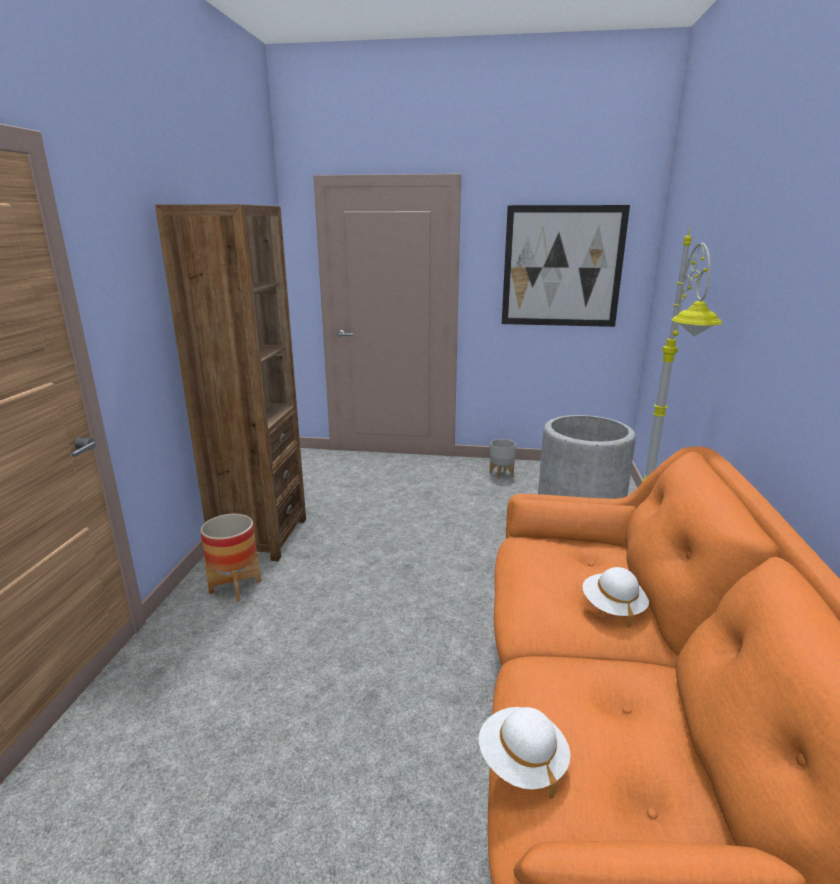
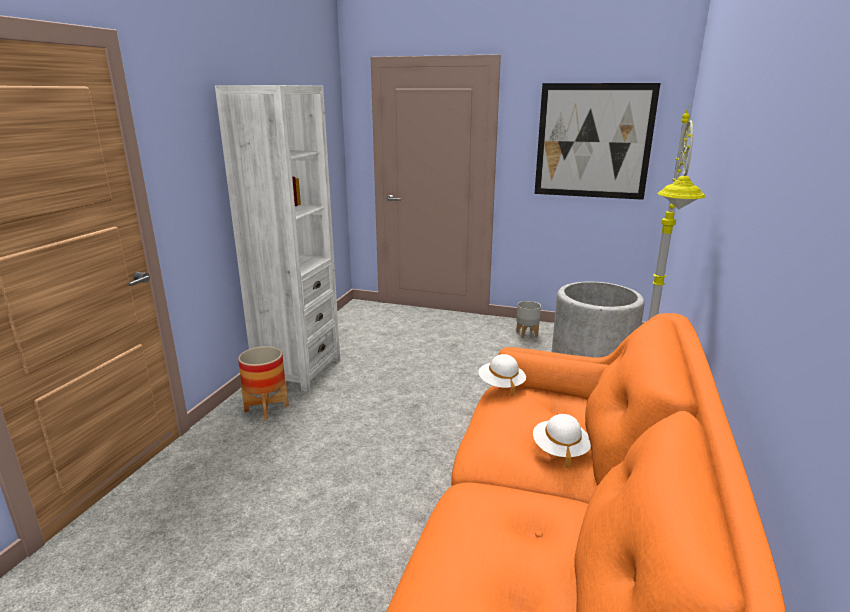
camera: 10 degrees right, 0 degrees up
(260, 536) = (298, 370): brown bookcase -> white bookcase
(522, 762) = (424, 558): white hat -> white hat (501, 384)

